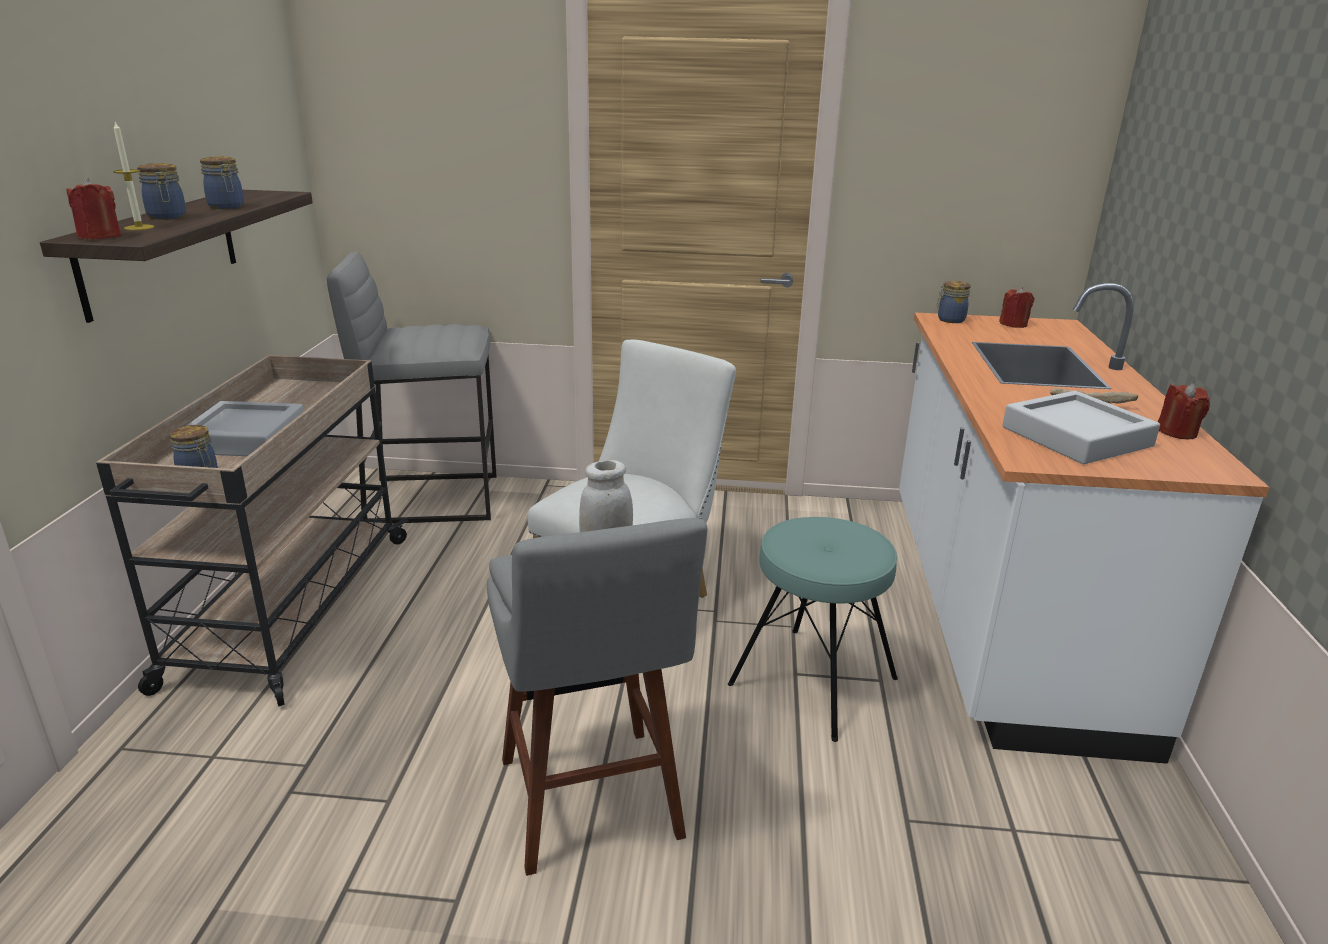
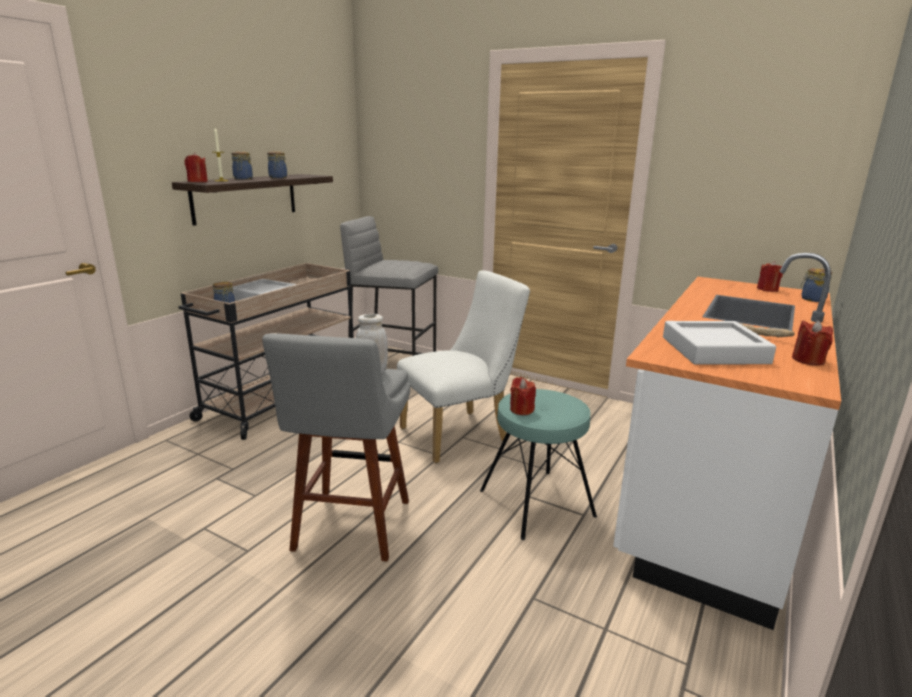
camera: 25 degrees right, 5 degrees down
(810, 559) = (521, 410): none -> red candle
(949, 320) = (718, 282): jar -> jar (811, 299)

